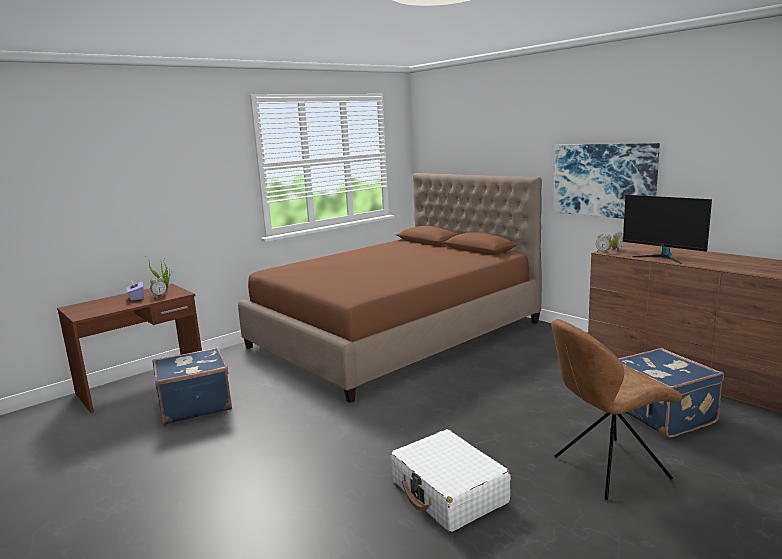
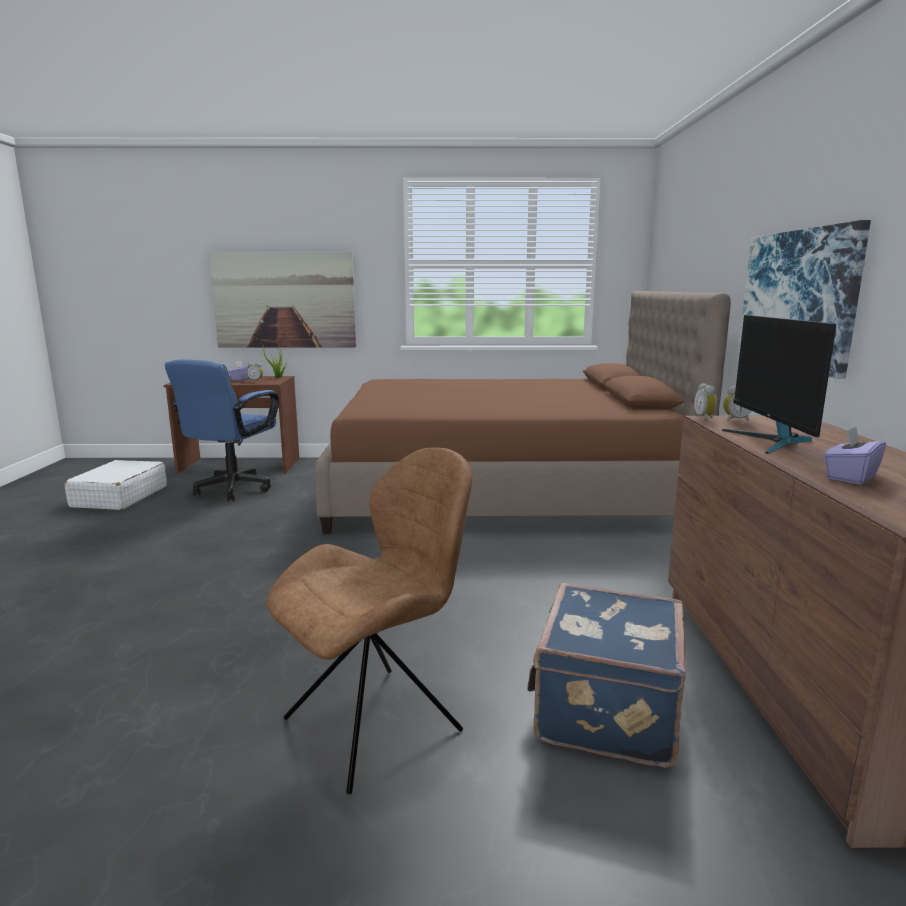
camera: 40 degrees right, 0 degrees up
(155, 212) = (284, 300): none -> picture
(194, 405) = (231, 491): blue suitcase -> blue office chair
(449, 492) = (203, 645): white suitcase -> white suitcase (119, 496)
(607, 468) = (378, 722): brown chair -> brown chair turned 120 degrees clockwise
(731, 266) = (850, 477): none -> purple tissue box

